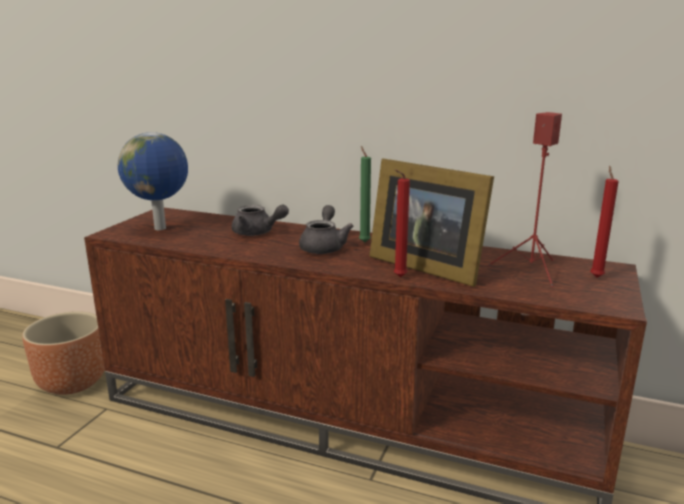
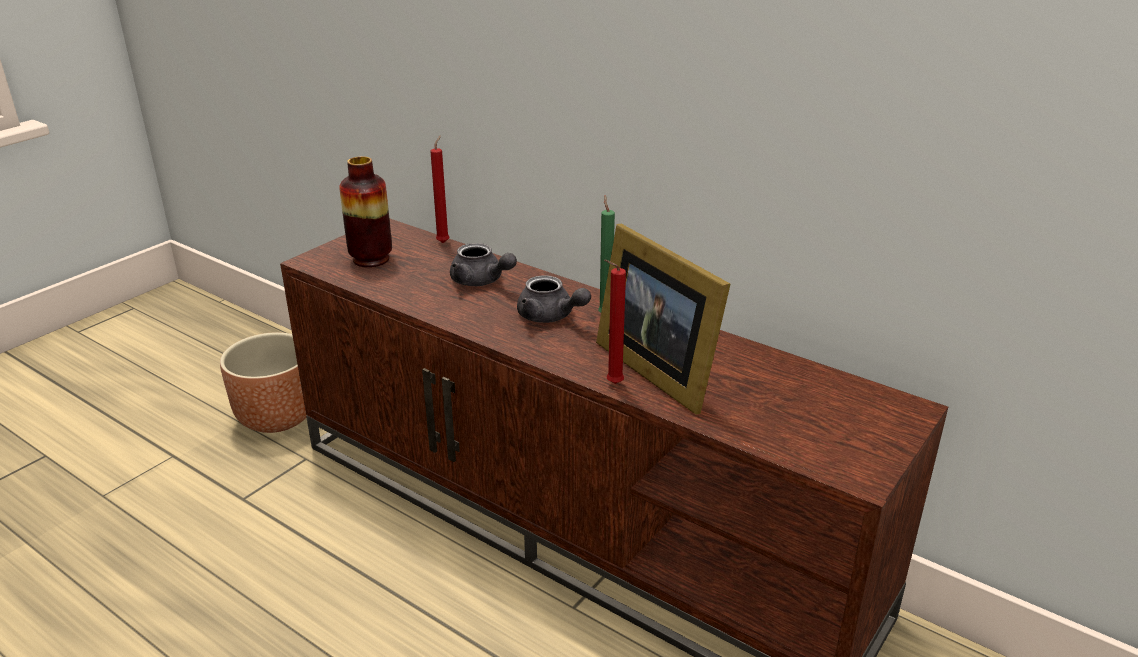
camera: 15 degrees right, 10 degrees up
(161, 229) = (371, 259): globe -> vase
(324, 246) = (550, 317): grey teapot -> grey teapot turned 105 degrees clockwise
(531, 270) = (792, 397): red speaker -> none
(596, 276) = (873, 421): red candle -> red candle (444, 242)

